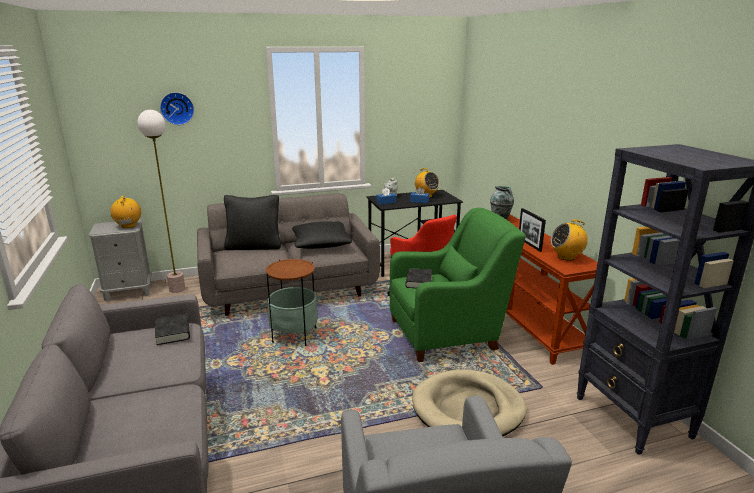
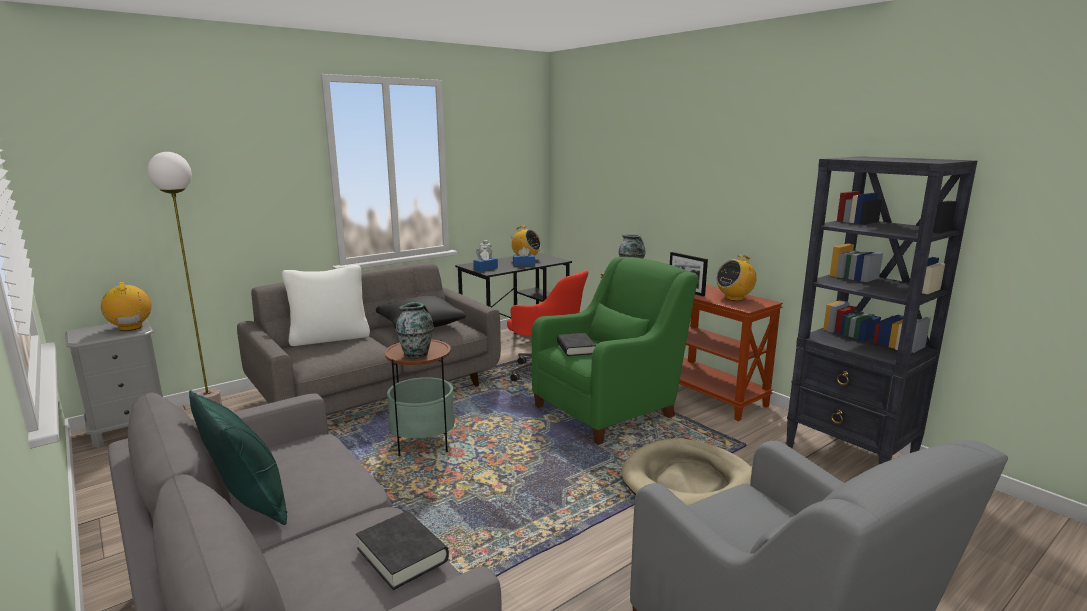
camera: 20 degrees left, 5 degrees down
(117, 364) = (249, 504): none -> green pillow
(173, 332) = (306, 448): black book -> black book (402, 555)
(177, 108) = (198, 154): wall clock -> none
(254, 246) = (330, 338): black pillow -> white pillow
(286, 272) = (416, 354): none -> vase

